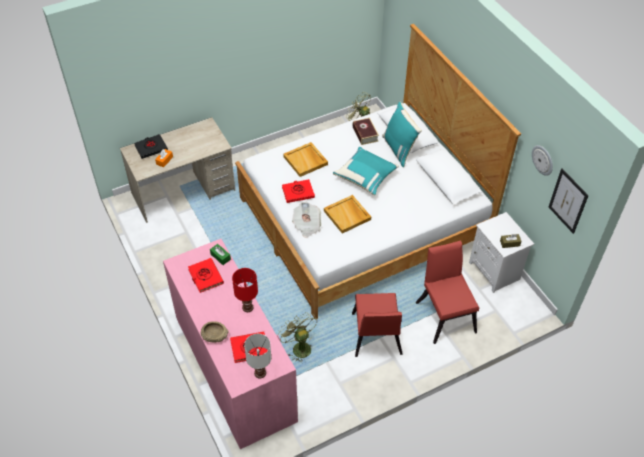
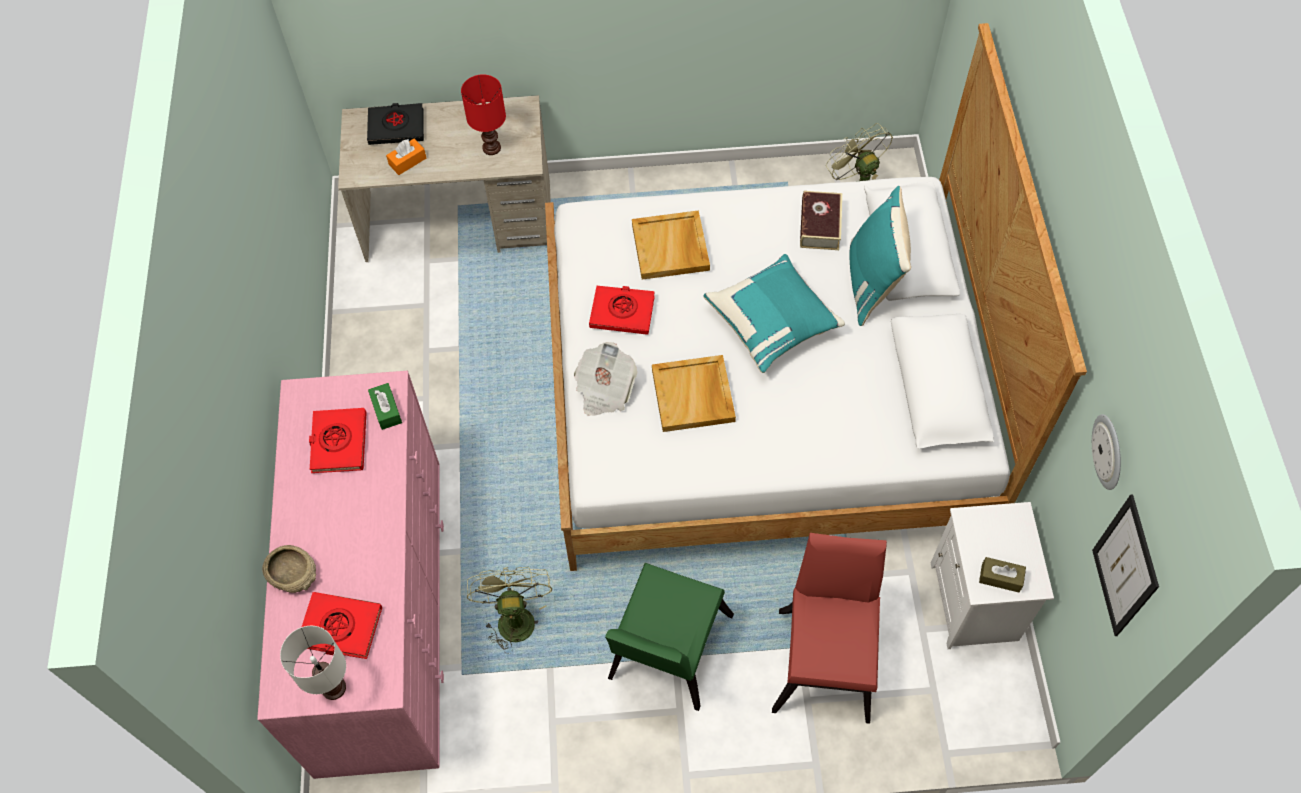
camera: 25 degrees right, 10 degrees up
(247, 307) = (381, 537): red table lamp -> red table lamp (492, 147)
(375, 337) = (666, 653): red chair -> green chair

